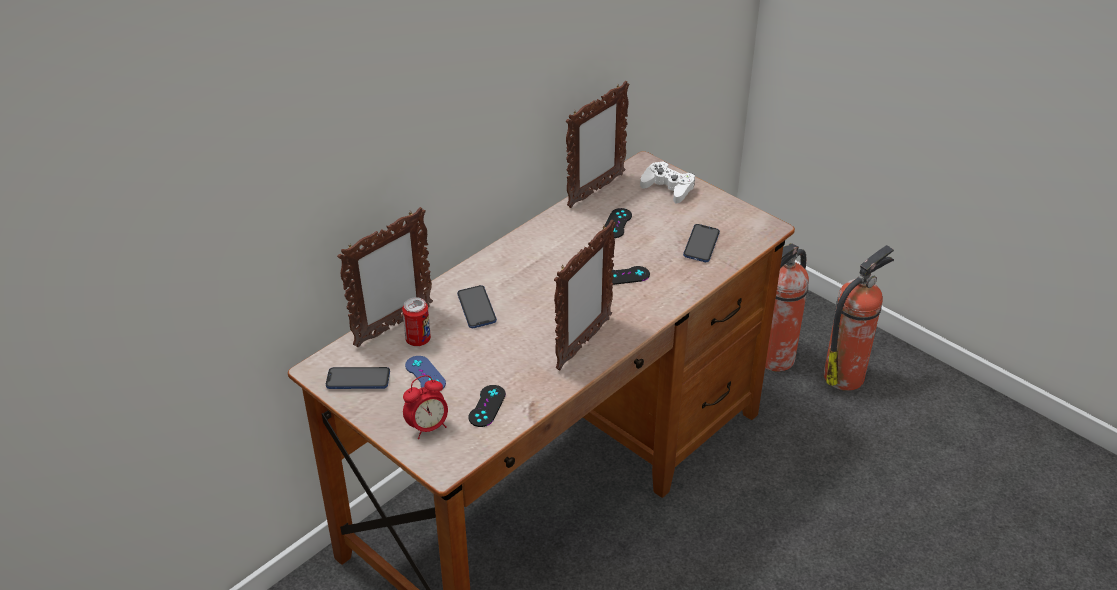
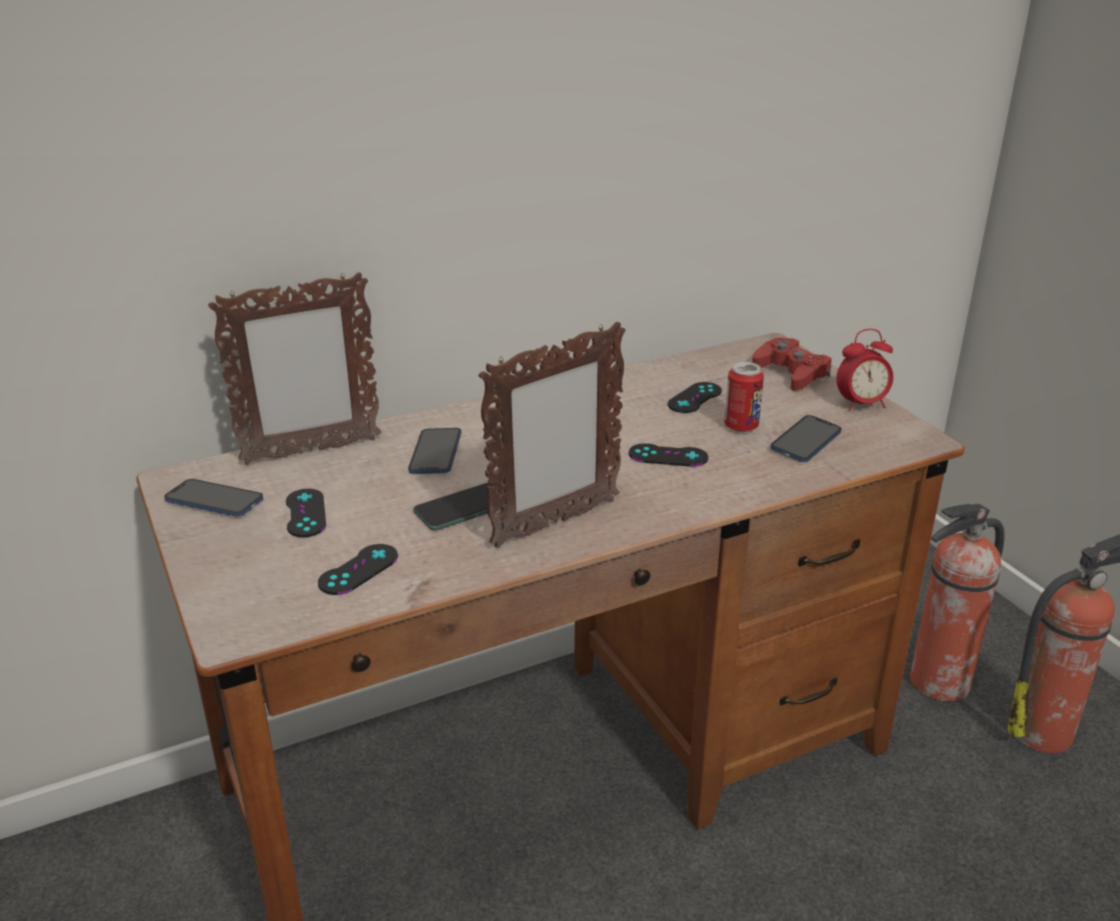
camera: 20 degrees right, 10 degrees down
(418, 340) = (330, 472): can -> can (741, 426)
(425, 374) = (305, 513): blue game controller -> black game controller
(428, 427) = (255, 577): alarm clock -> alarm clock (861, 405)
(521, 346) = (462, 508): none -> phone
(595, 191) = (686, 361): picture frame -> none
(668, 187) = (791, 373): white game controller -> red game controller

